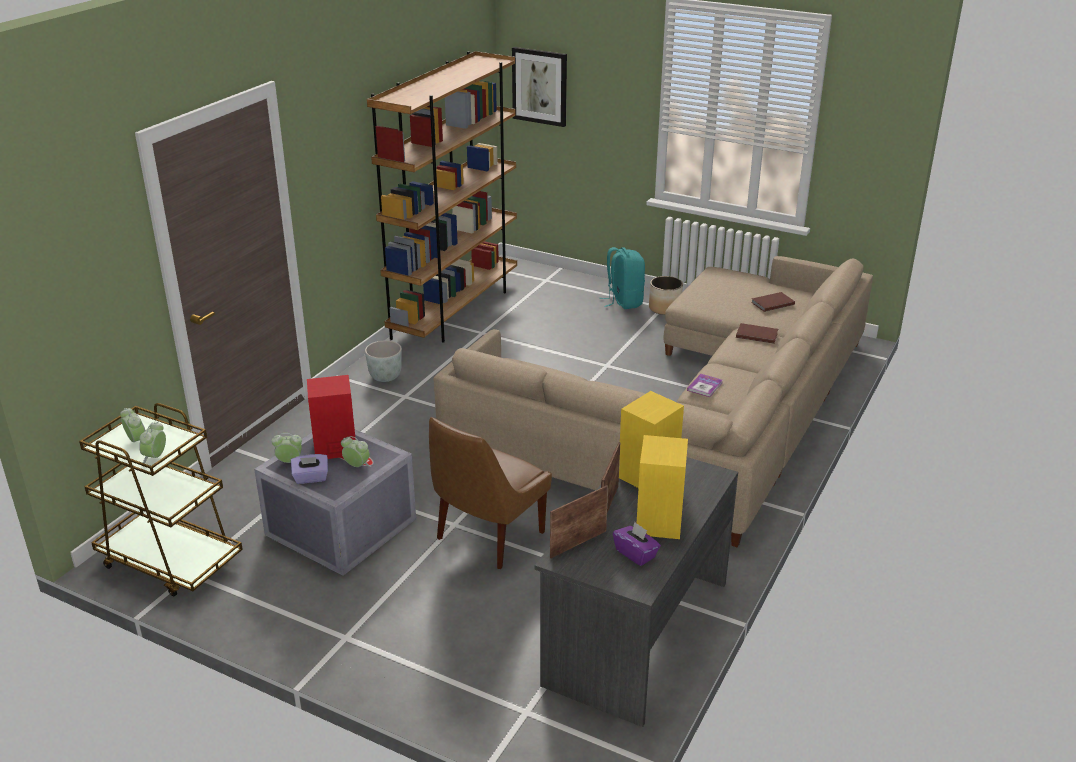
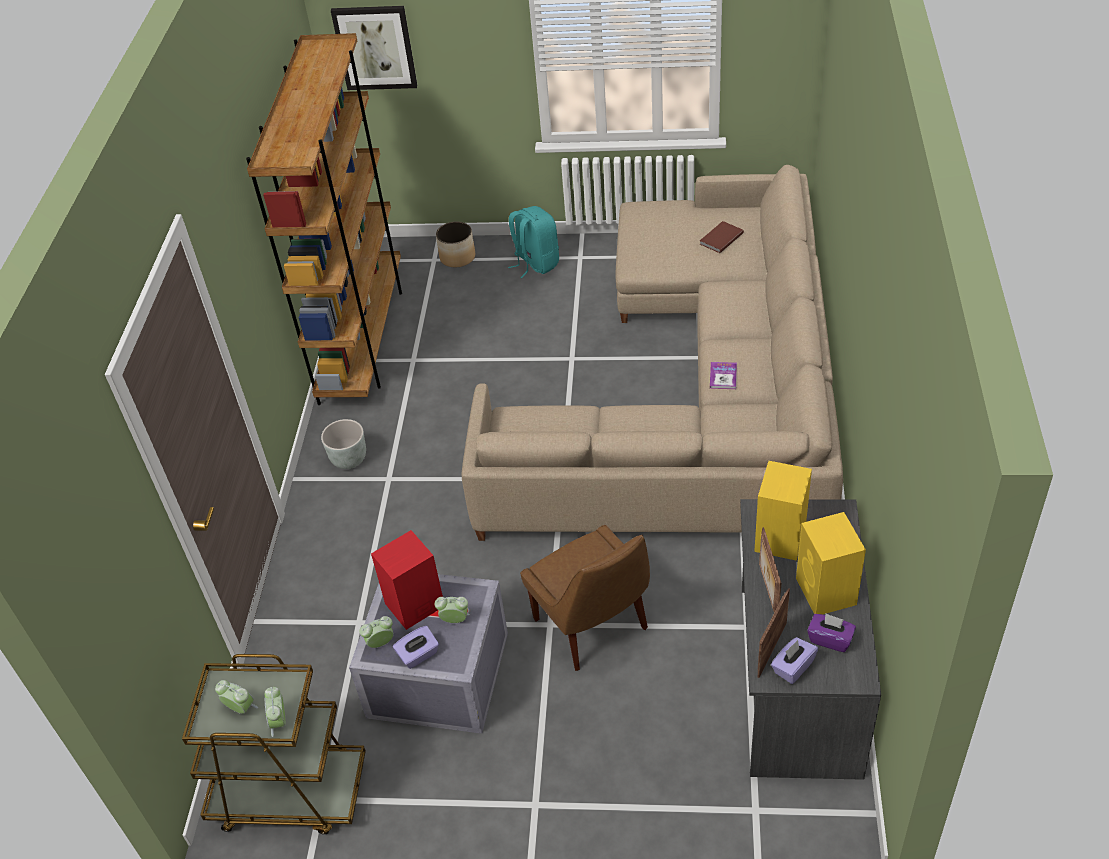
camera: 20 degrees left, 15 degrees up
(487, 537) = (593, 627): brown chair -> brown chair turned 45 degrees counterclockwise
(586, 561) = (793, 667): none -> purple tissue box
(665, 308) = (583, 258): planter -> planter (458, 257)
(756, 334) = (730, 287): brown book -> none

